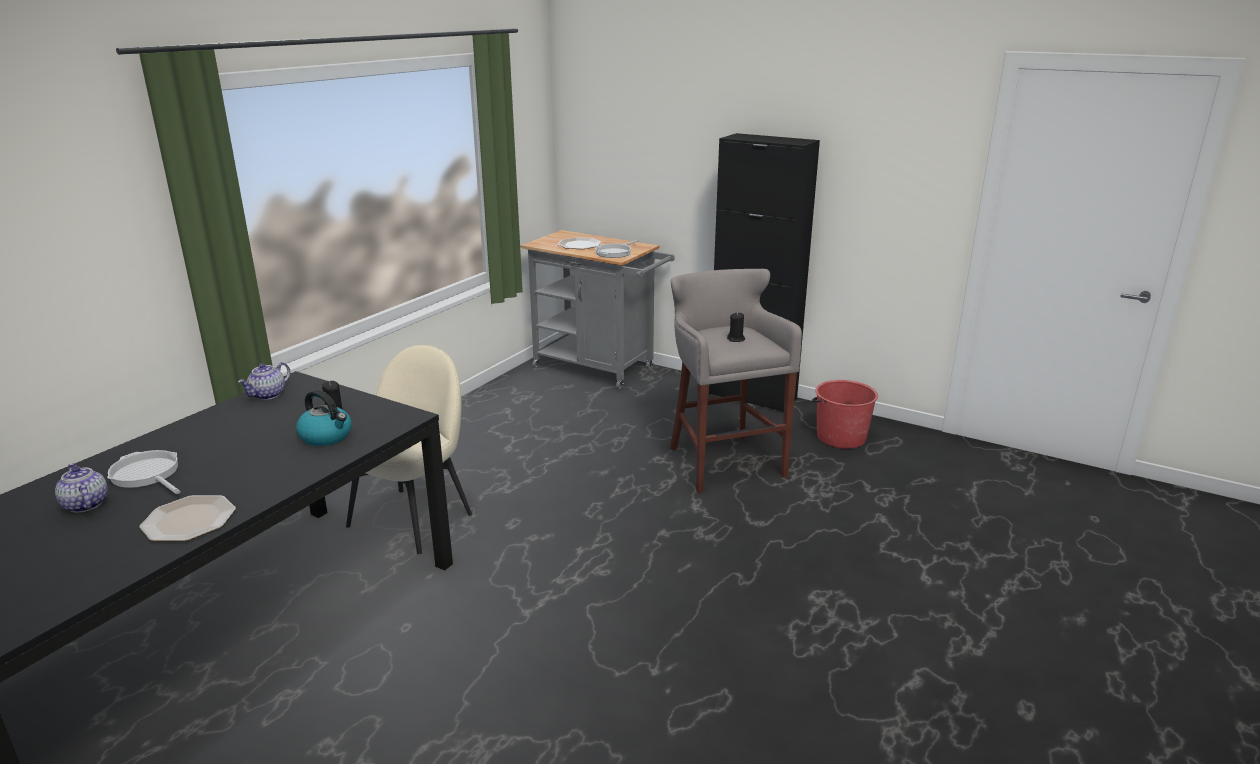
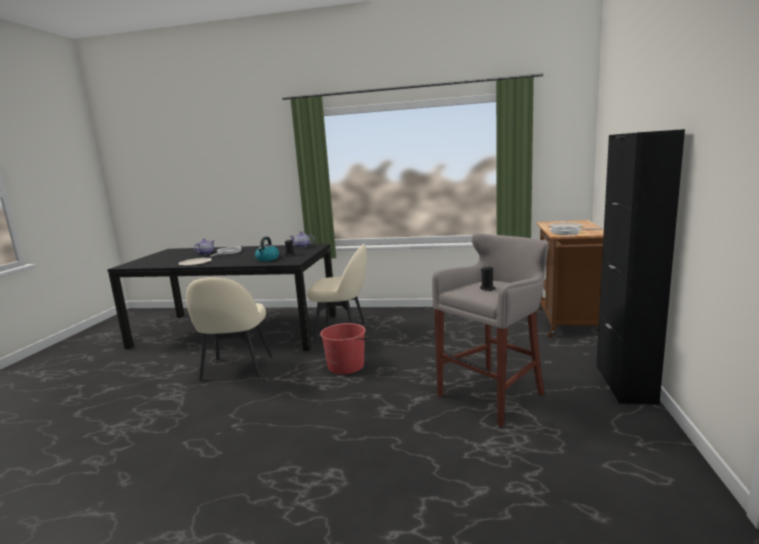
camera: 70 degrees right, 10 degrees down
(438, 657) = (236, 369): none -> beige chair
(599, 369) = (569, 325): grey cart -> brown cart
(840, 437) = (614, 441): red bucket -> red bucket (346, 366)

